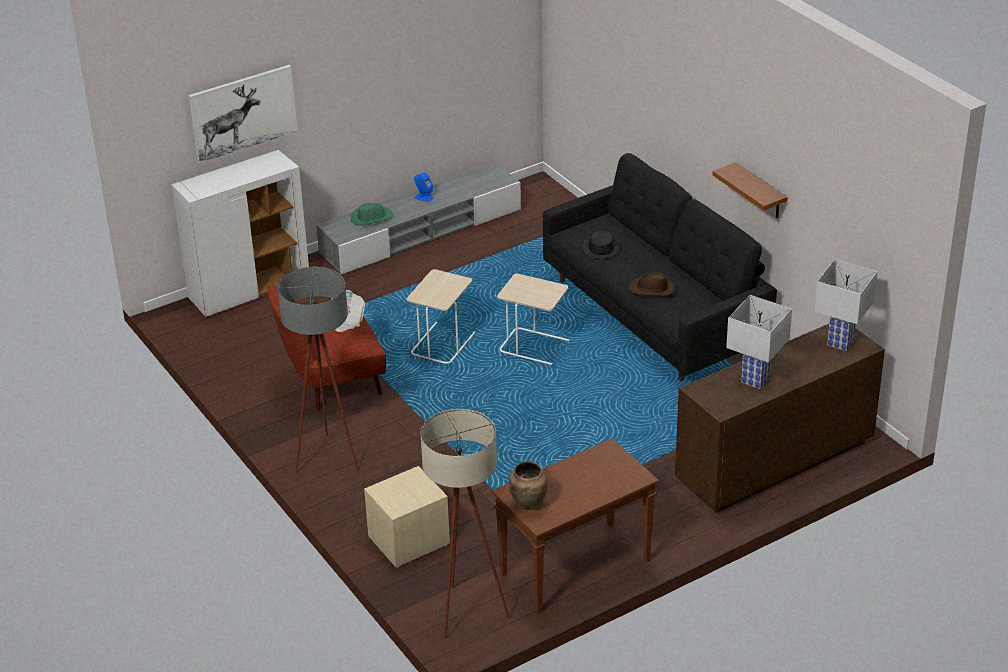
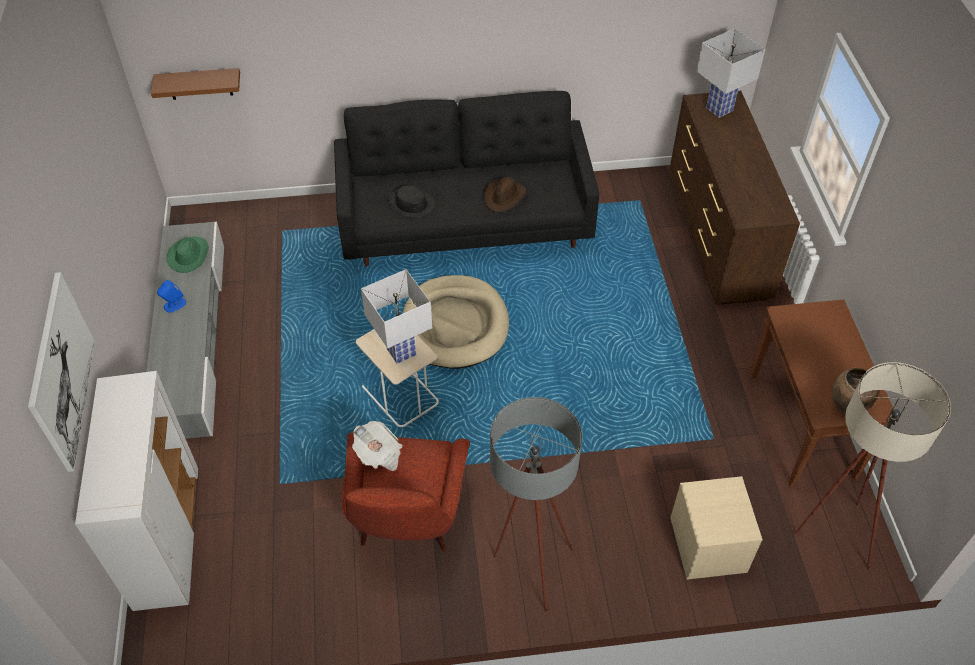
camera: 65 degrees left, 15 degrees up
(371, 218) = (173, 363): green hat -> green hat (189, 255)
(534, 346) = (455, 325): beige side table -> beige dog bed
(755, 380) = (747, 177): white table lamp -> white table lamp (400, 352)
(760, 192) = (536, 47): brown shelf -> brown shelf (200, 84)

